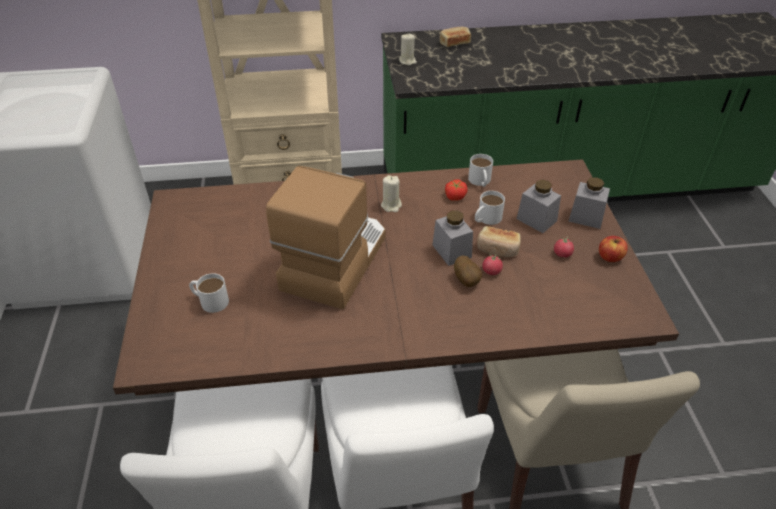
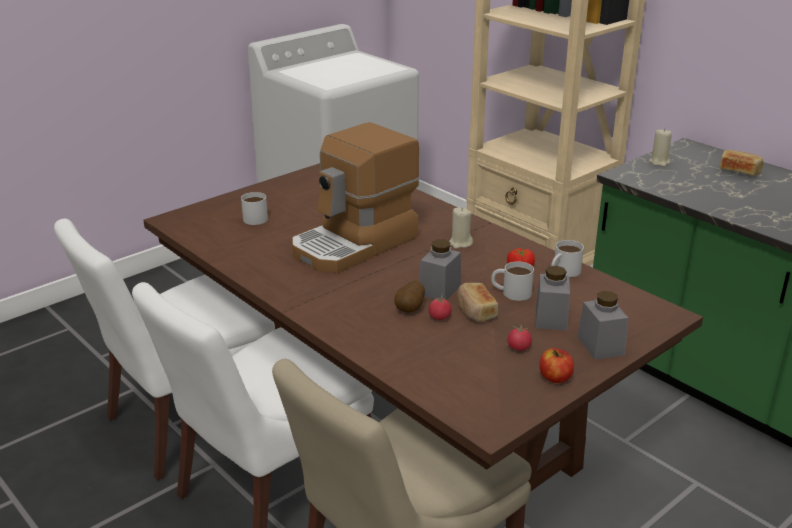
camera: 55 degrees right, 15 degrees down
(333, 261) = (355, 244): coffee machine -> coffee machine turned 150 degrees clockwise

